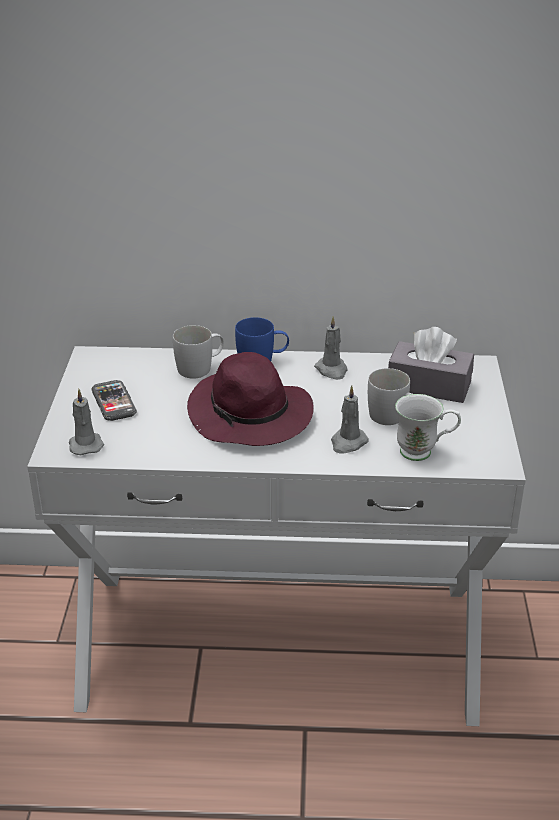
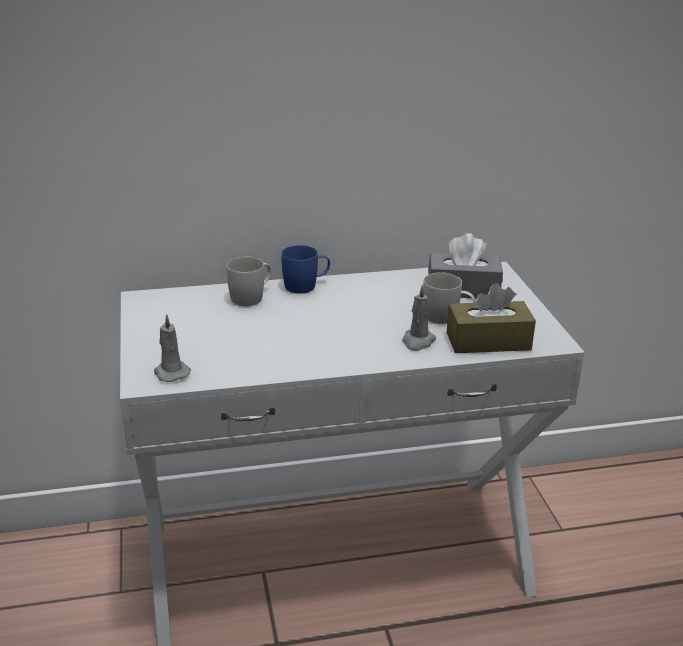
camera: 15 degrees left, 5 degrees down
(114, 402) = (182, 334): phone -> none
(251, 416) = (318, 330): purple hat -> none
(332, 370) = (372, 286): grey candle -> none
(424, 453) = (488, 341): white mug -> brown tissue box

